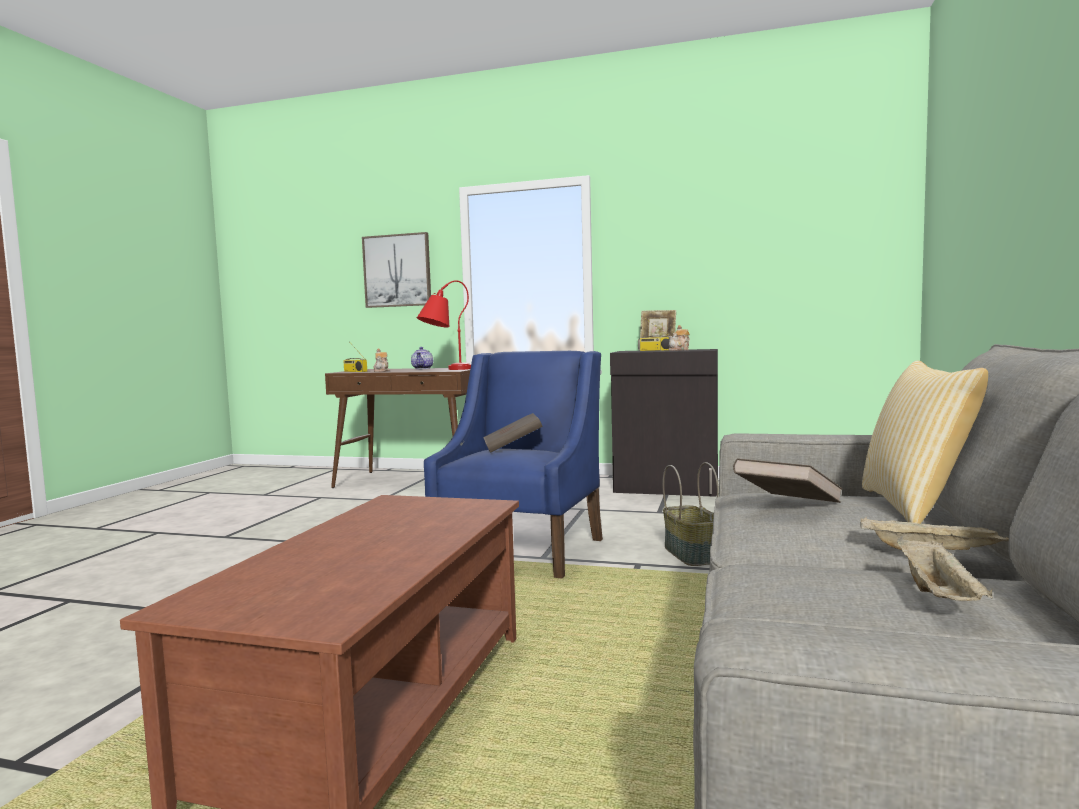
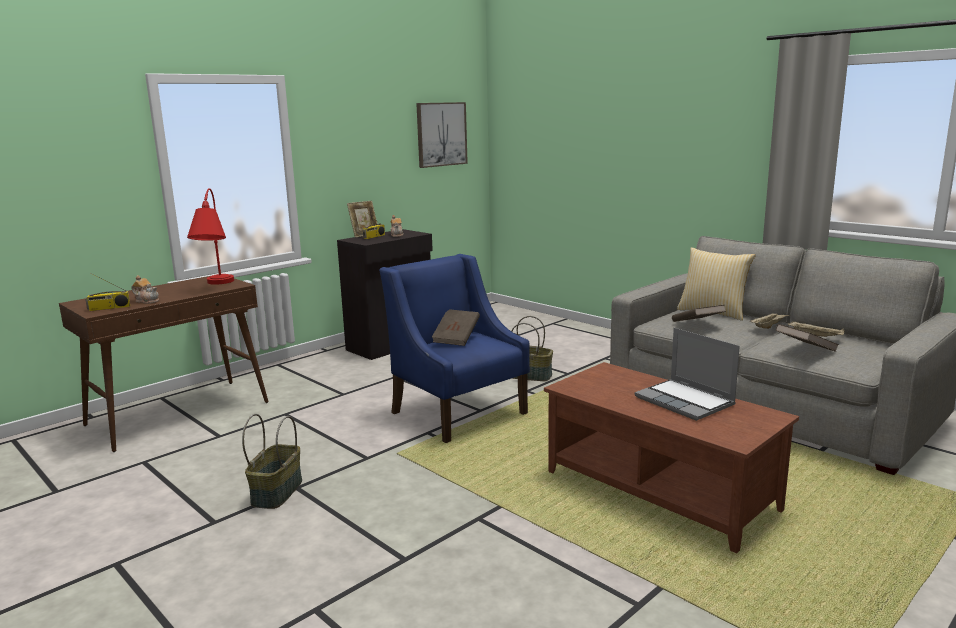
camera: 60 degrees left, 10 degrees up
(284, 538) = (276, 492): none -> basket
(370, 556) = (686, 401): none -> laptop
(397, 270) = (70, 172): picture -> picture (441, 134)
(423, 368) = (160, 288): teapot -> none
(788, 594) = (805, 350): none -> brown book

